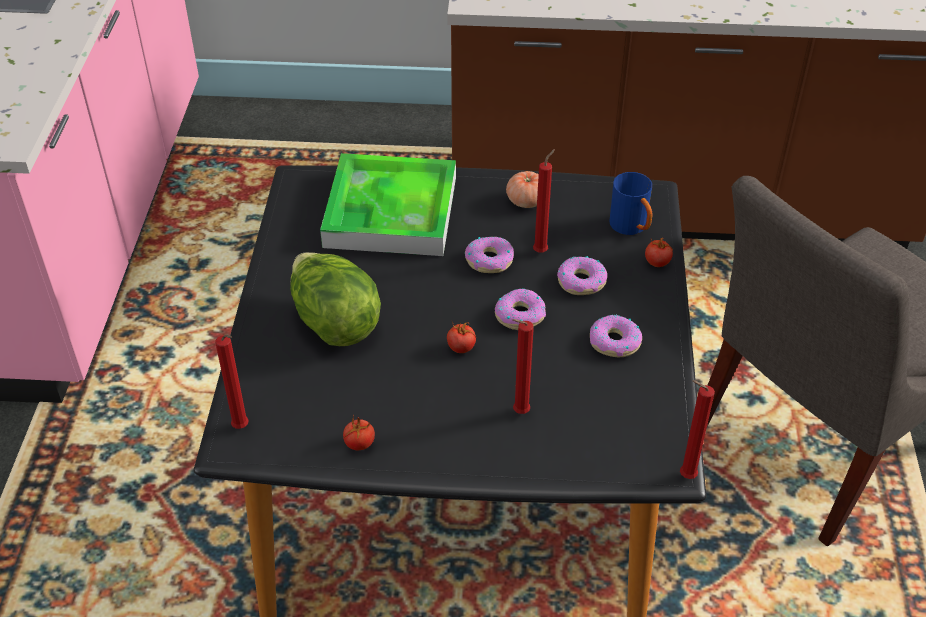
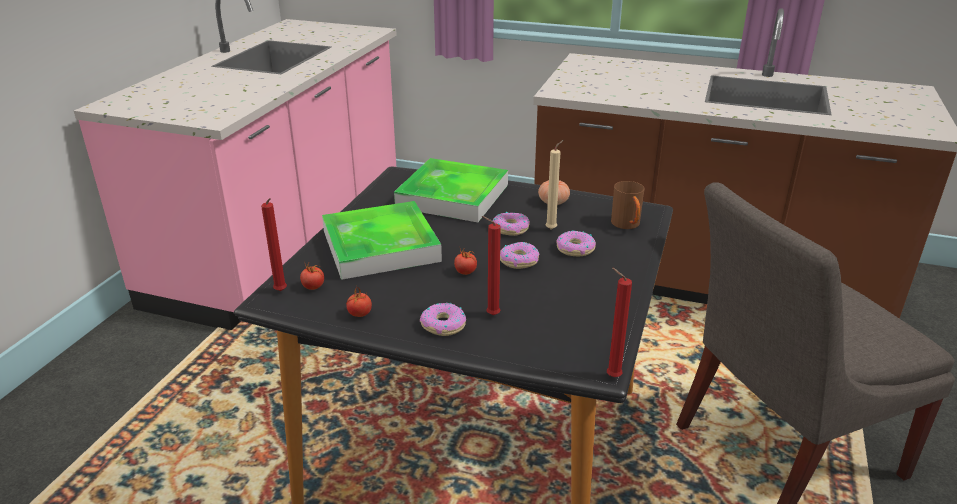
camera: 15 degrees right, 15 degrees down
(334, 322) = (380, 246): lettuce -> tray
(542, 251) = (552, 229): red candle -> beige candle
(614, 342) = (586, 286): donut -> donut (443, 325)
(632, 228) = (627, 226): blue mug -> brown mug
(657, 262) = (640, 246): tomato -> tomato (313, 287)

